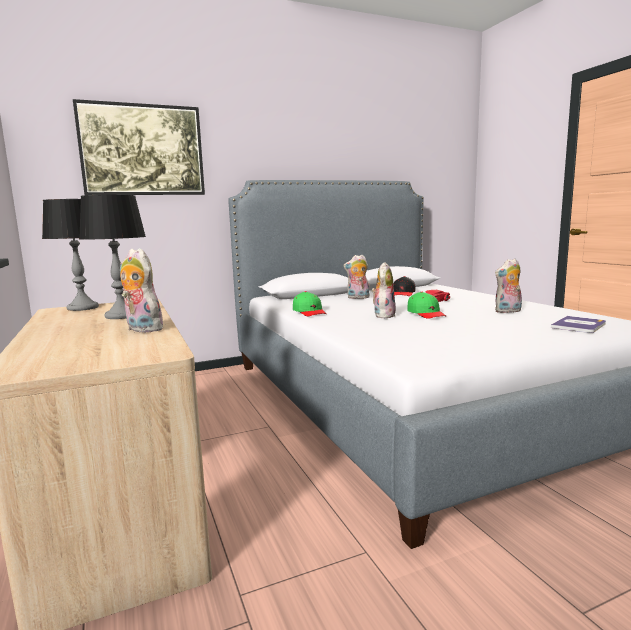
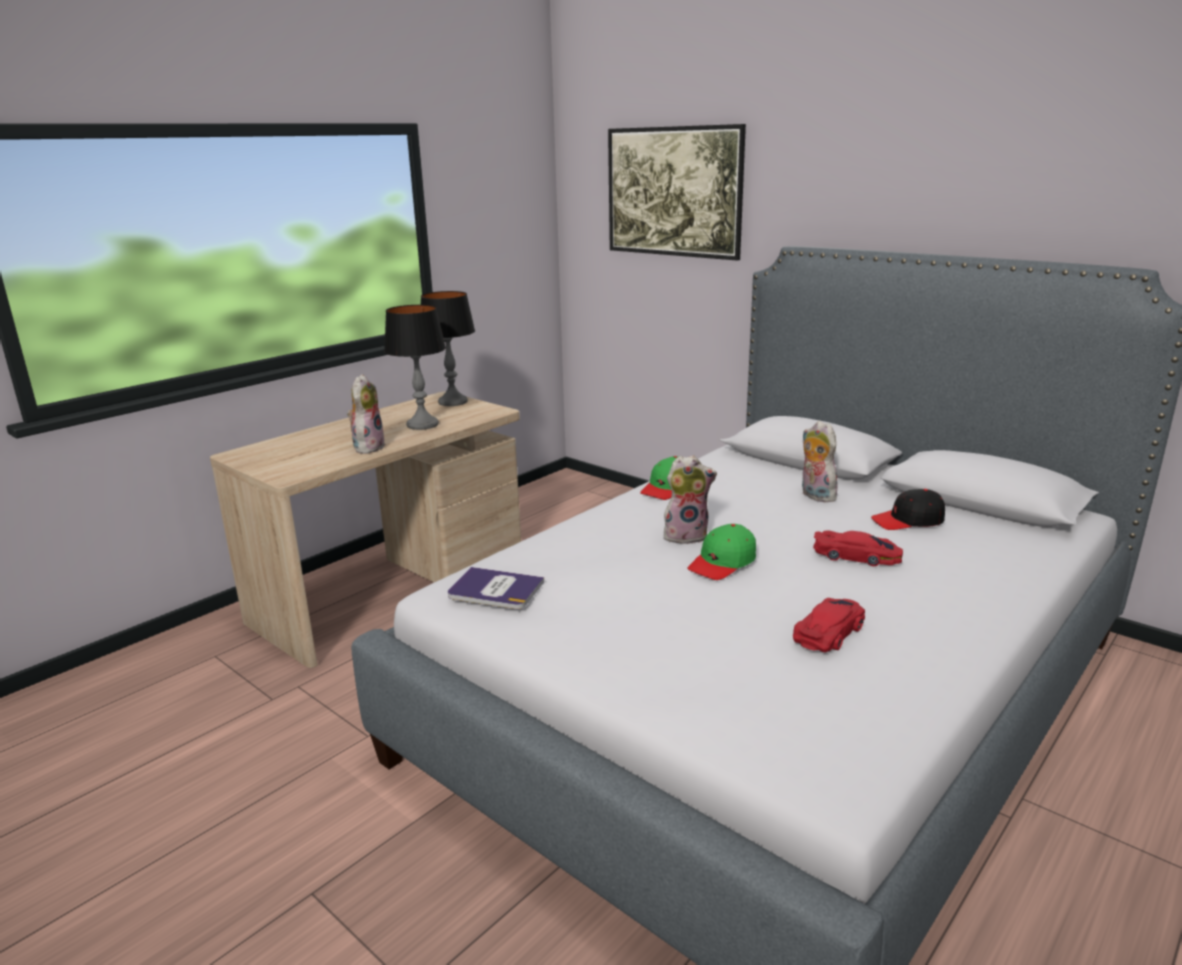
camera: 65 degrees right, 10 degrees up
(508, 311) = (829, 631): plush toy -> red toy car
(578, 325) = (751, 705): book -> book (495, 590)

